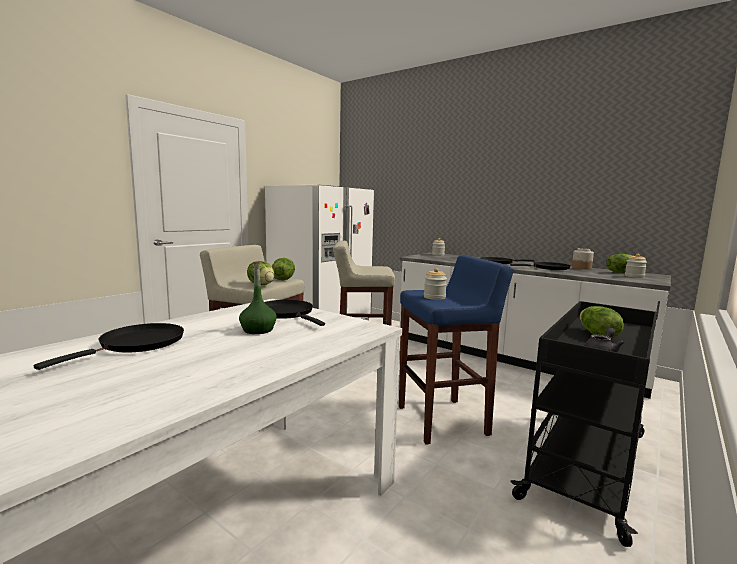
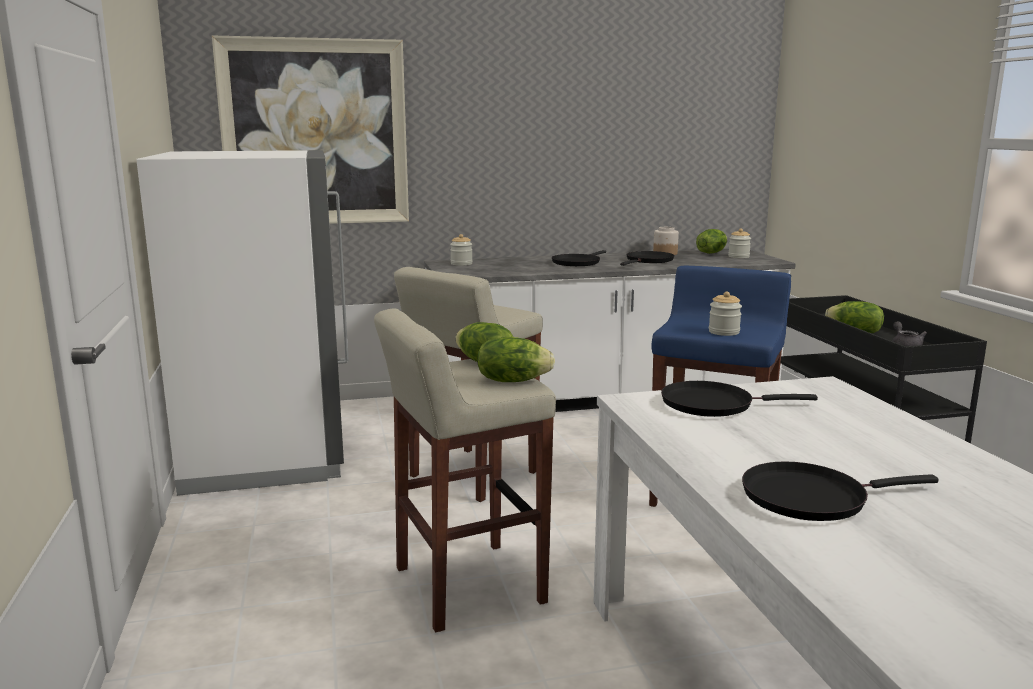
camera: 50 degrees left, 5 degrees up
(138, 344) = (811, 497): black frying pan -> black frying pan turned 75 degrees counterclockwise
(258, 330) = (790, 431): green bottle -> none
(388, 183) = (315, 133): none -> picture

